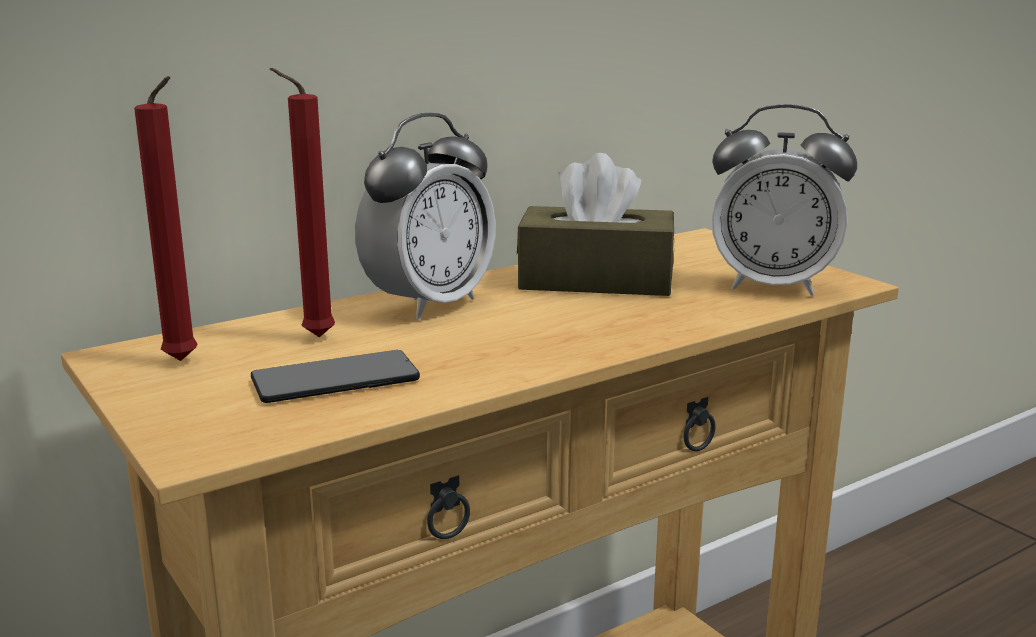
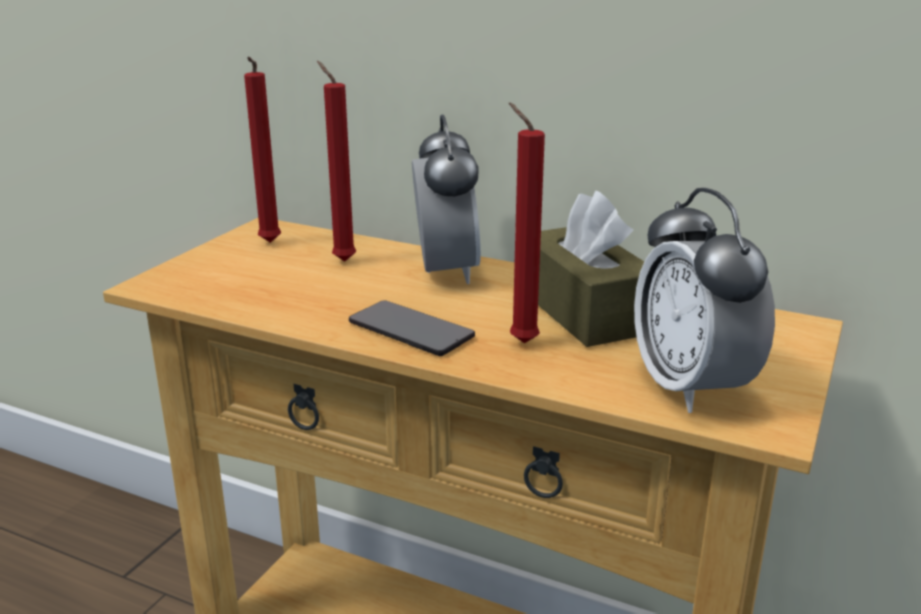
camera: 60 degrees right, 5 degrees up
(335, 380) = (276, 286): phone -> phone (410, 330)
(429, 304) = (446, 272): alarm clock -> alarm clock turned 105 degrees counterclockwise
(631, 312) = (520, 341): none -> red candle

